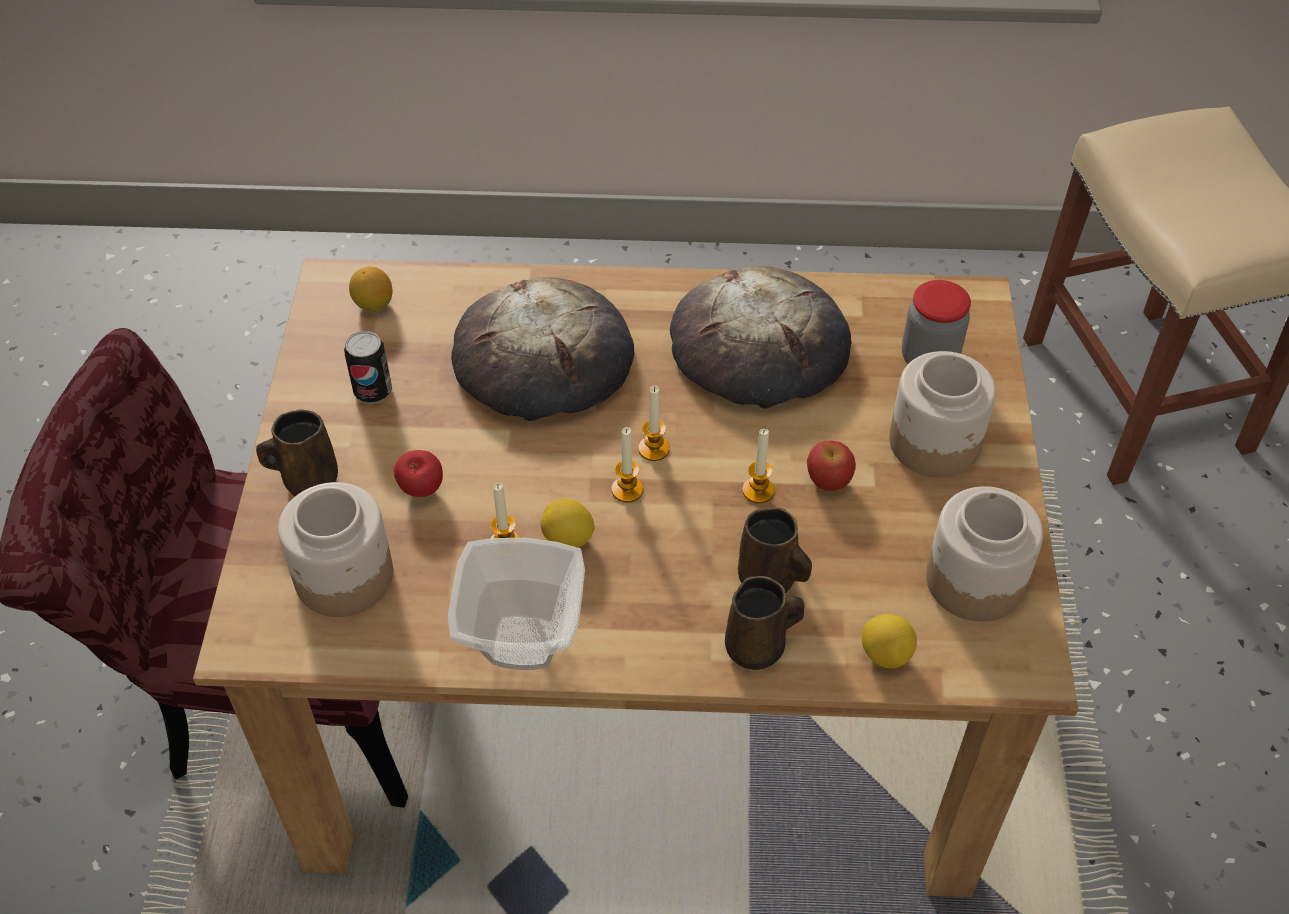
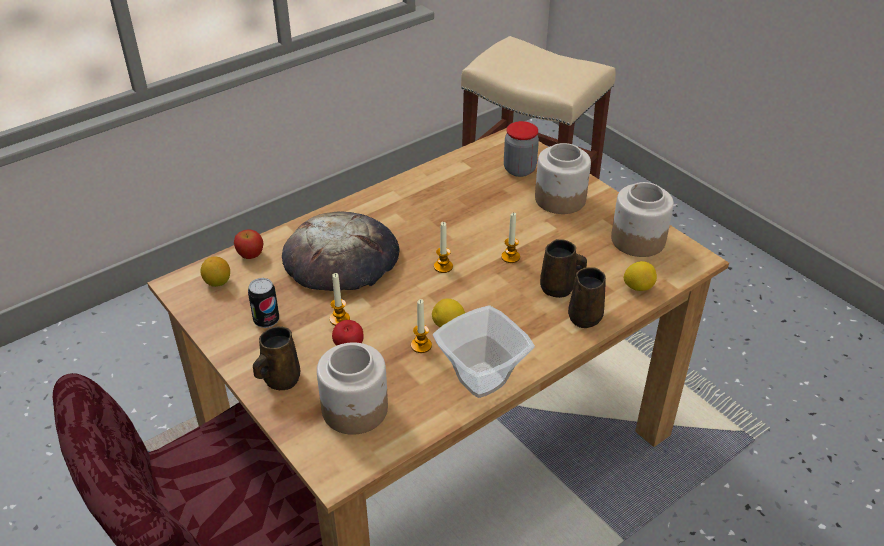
camera: 40 degrees left, 10 degrees down
(627, 490) = (451, 290): candle -> candle (339, 319)
(760, 347) = (441, 201): bread -> none
(828, 481) = (535, 237): apple -> apple (250, 255)

